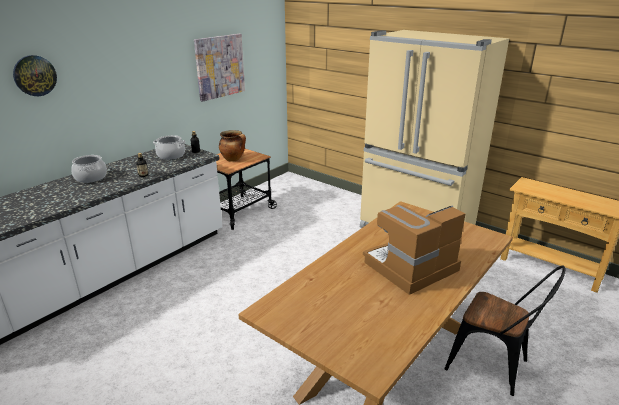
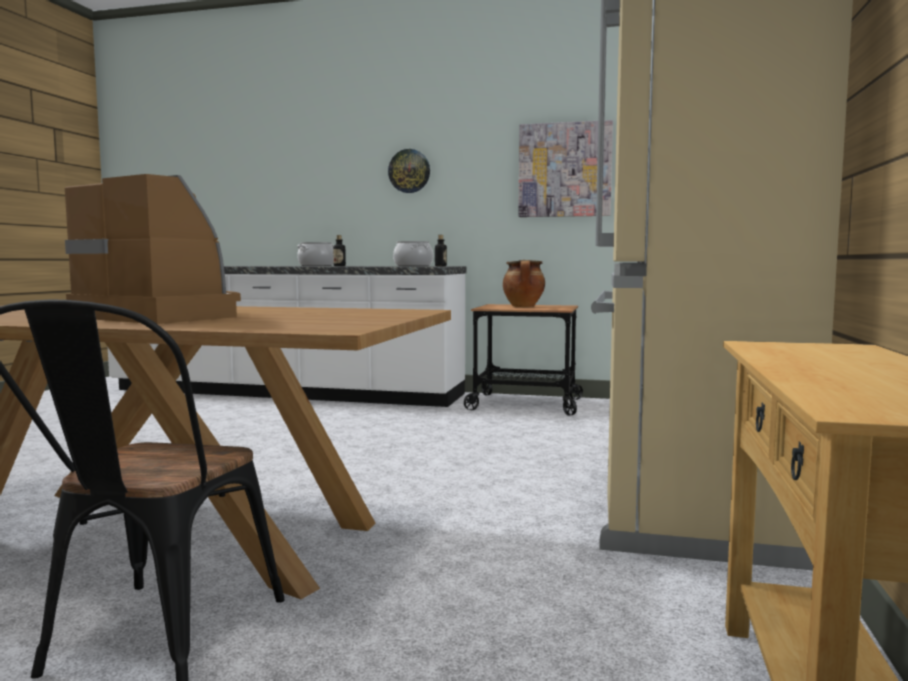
camera: 65 degrees right, 20 degrees down
(35, 75) = (311, 151): wall clock -> wall clock (409, 171)

